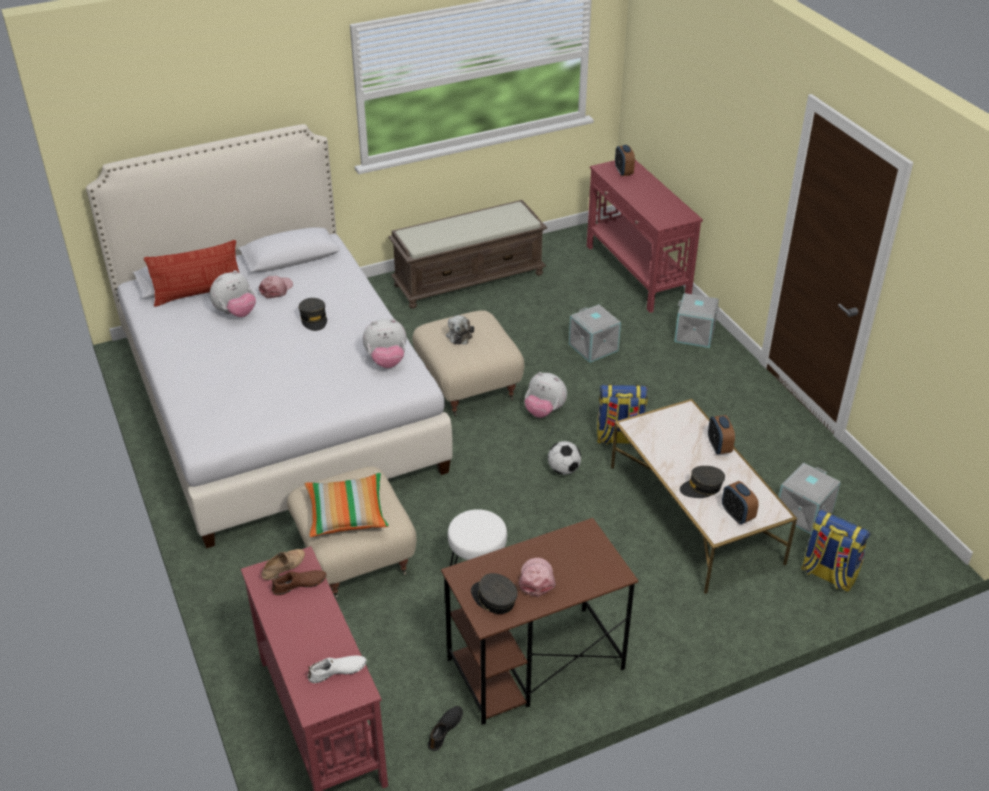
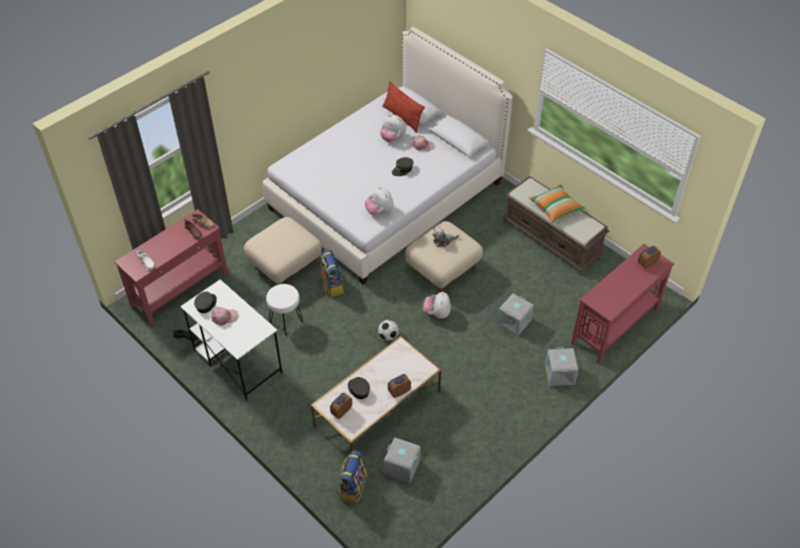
camera: 70 degrees right, 10 degrees up
(347, 514) = (274, 241): pillow -> pillow (555, 208)
(534, 665) = (237, 361): brown desk -> white desk
(619, 438) = (429, 356): backpack -> backpack (331, 285)

